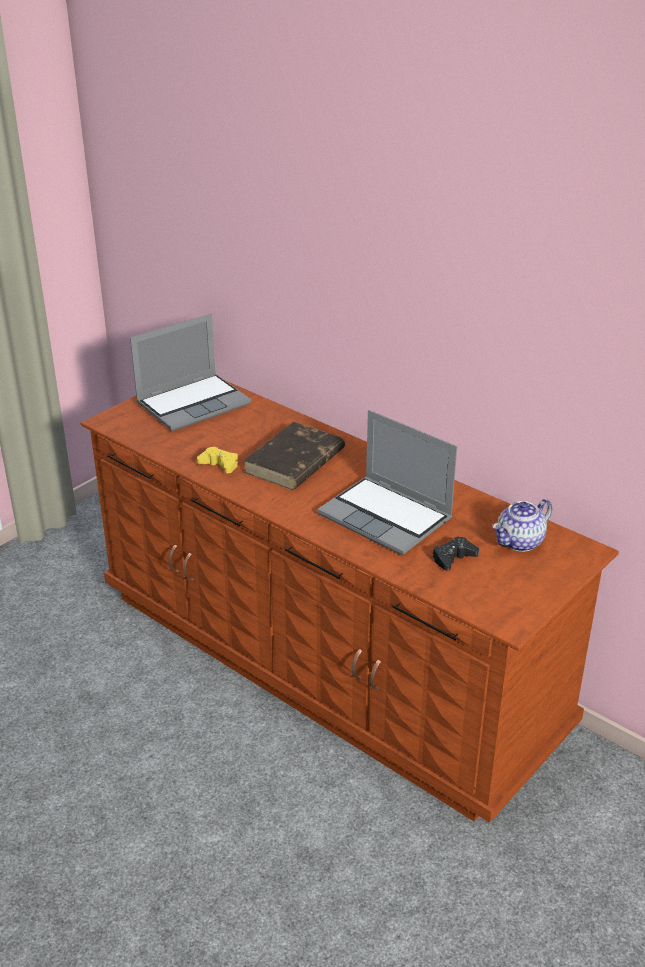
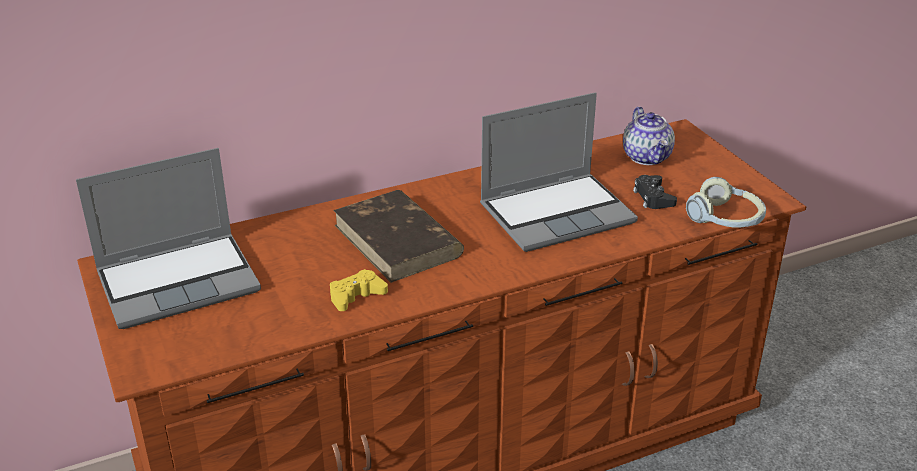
camera: 65 degrees left, 0 degrees up
(194, 403) = (180, 281): laptop -> laptop turned 75 degrees clockwise
(451, 603) = (726, 219): none -> headphones

